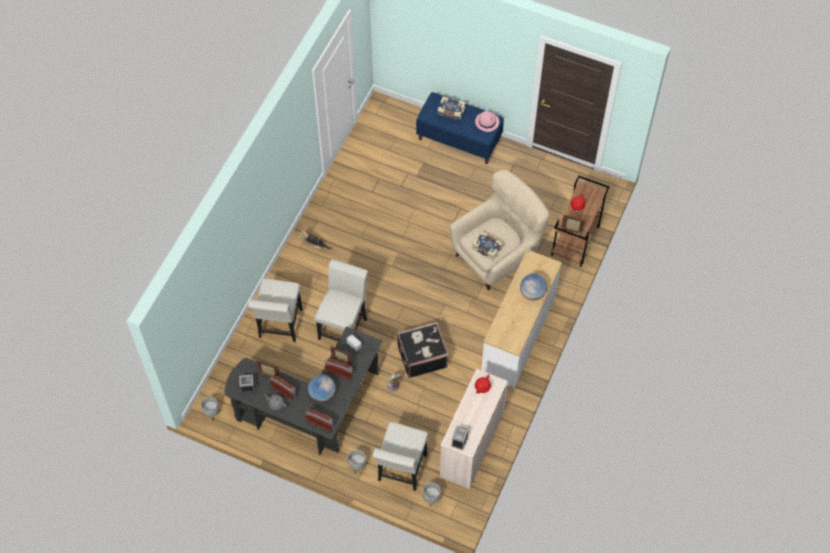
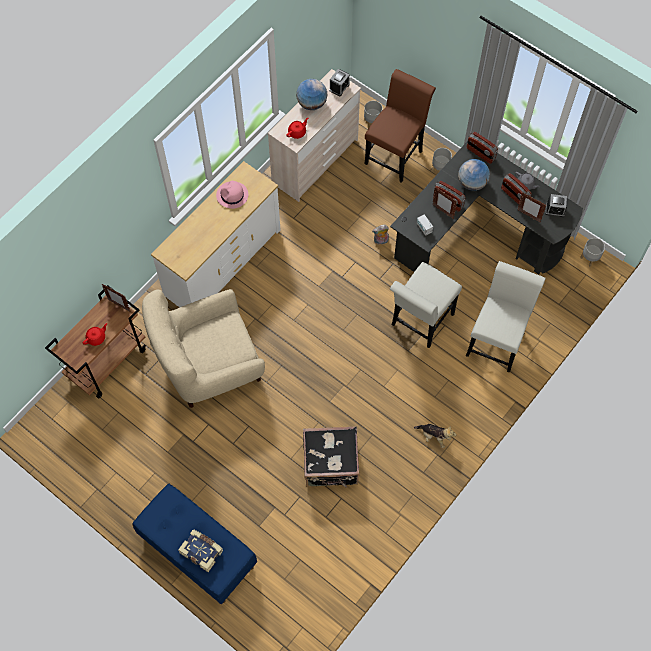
camera: 165 degrees left, 5 degrees up
(401, 471) = (396, 154): white chair -> brown chair
(421, 356) = (339, 266): black suitcase -> black suitcase (331, 464)
(487, 121) = (157, 520): pink hat -> pink hat (232, 195)
(487, 248) = (226, 332): book -> none
(532, 293) = (201, 225): globe -> globe (311, 103)

